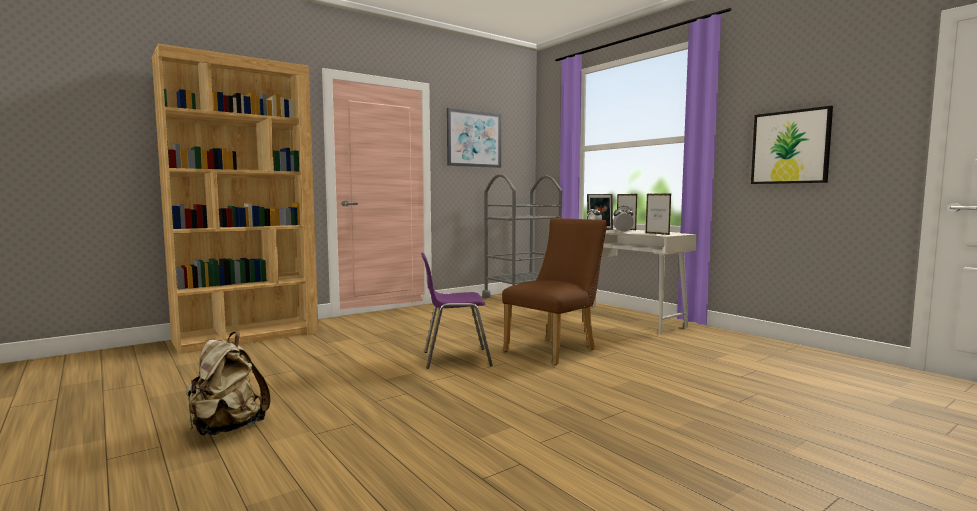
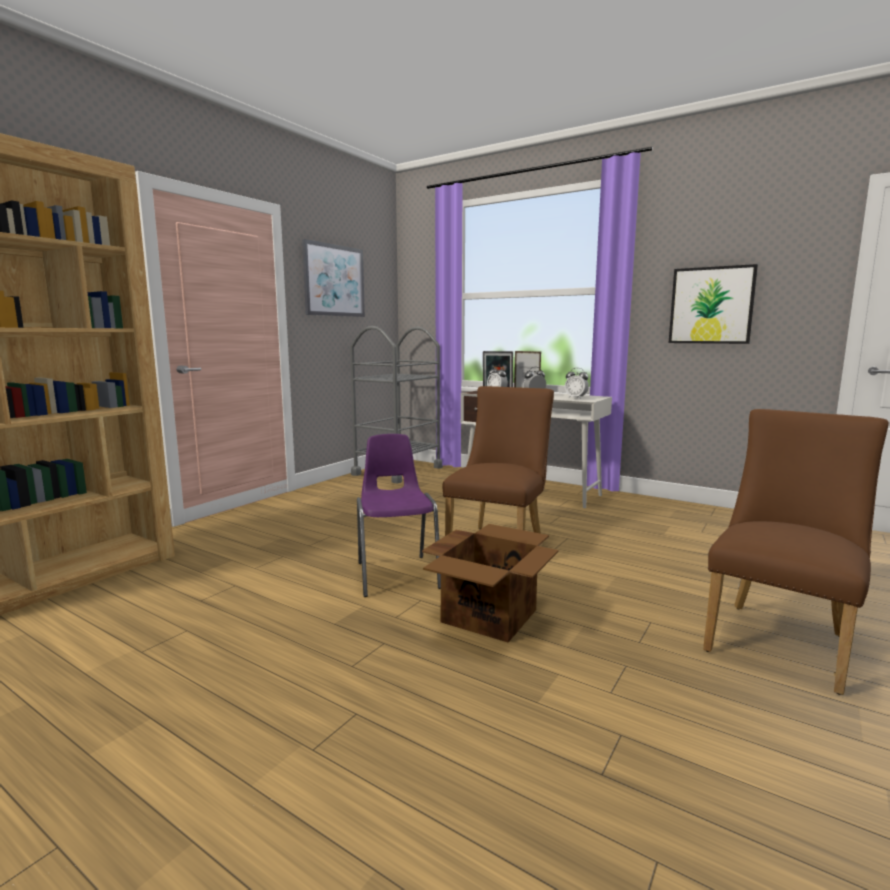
camera: 20 degrees left, 5 degrees up
(226, 429) = (158, 774): beige backpack -> none
(454, 358) = (397, 574): purple chair -> purple chair turned 105 degrees clockwise
(498, 389) = (490, 615): none -> cardboard box
(657, 234) = (576, 398): picture frame -> alarm clock
(733, 437) = (780, 639): none -> brown chair

